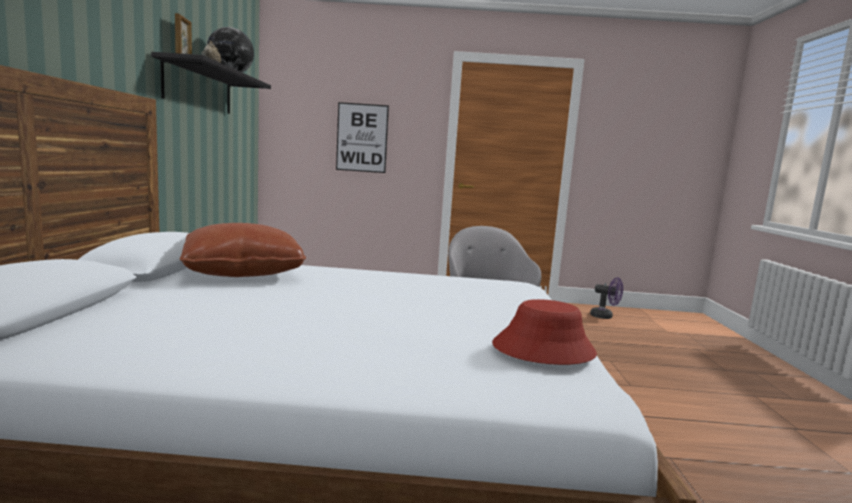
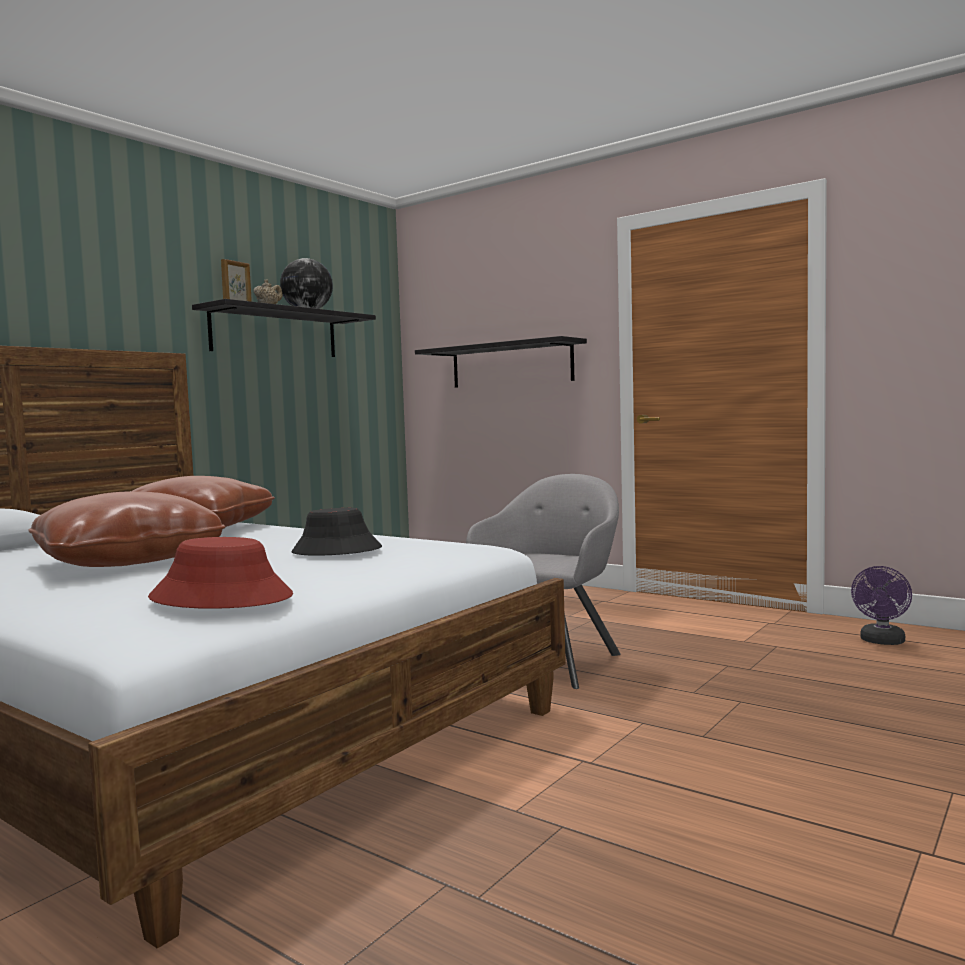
camera: 35 degrees right, 5 degrees down
(308, 314) = (128, 561): none -> brown pillow
(362, 138) = (511, 365): picture -> black shelf
(444, 292) = (336, 551): none -> black hat
(605, 316) = (882, 642): purple fan -> purple fan turned 60 degrees clockwise

